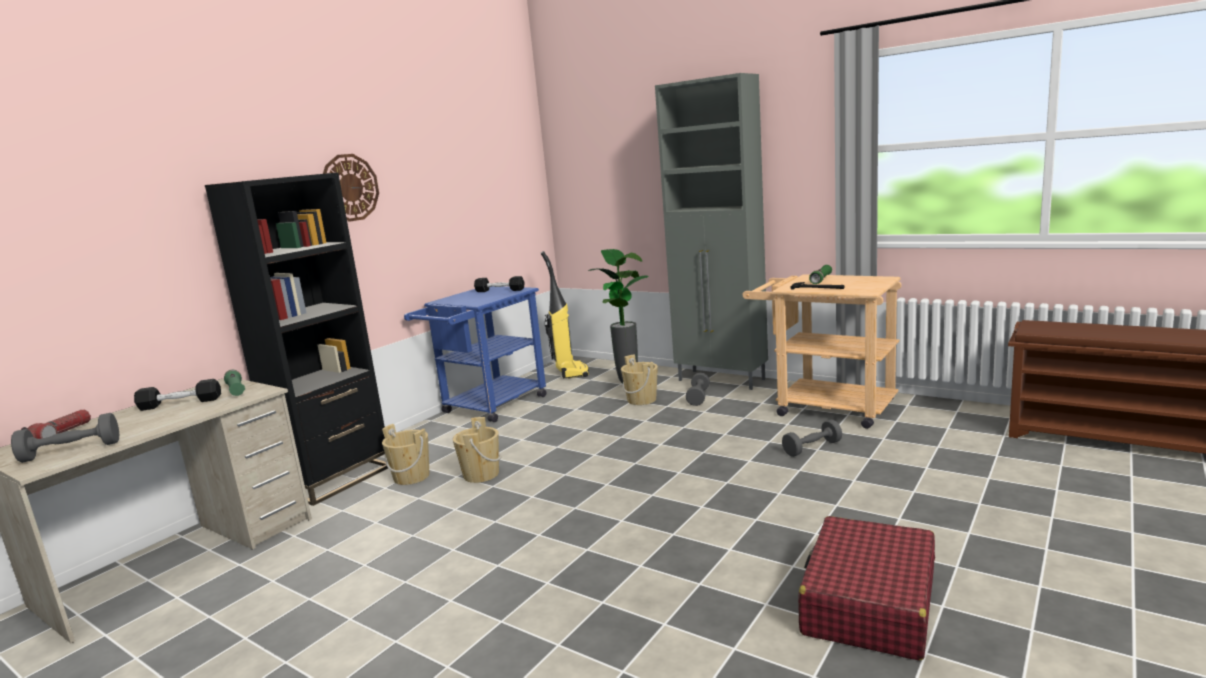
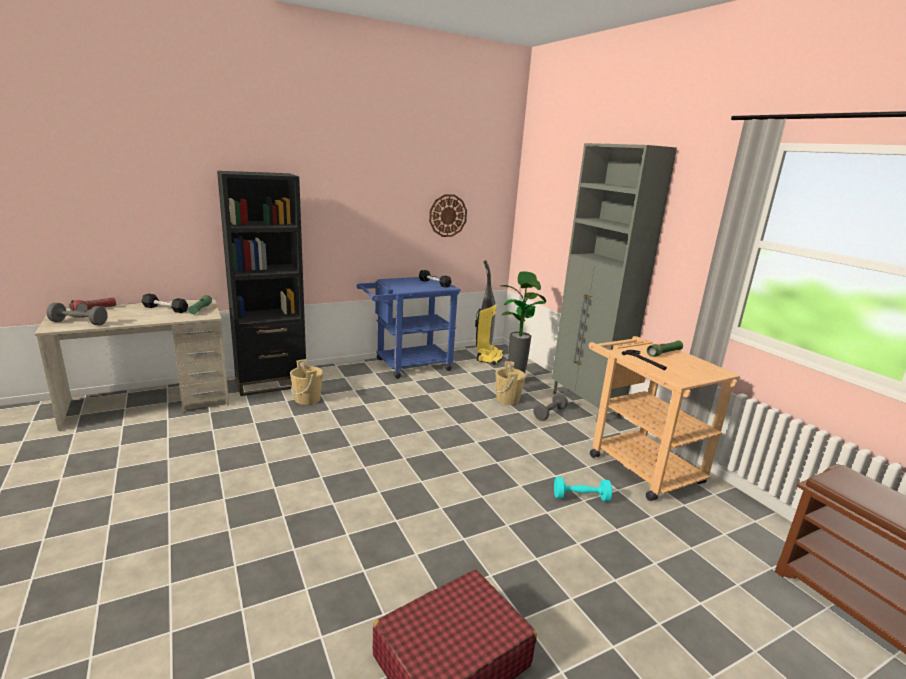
camera: 25 degrees right, 5 degrees up
(350, 187) = (331, 186): wall clock -> wall clock (447, 215)
(481, 474) = (344, 415): beige bucket -> none
(812, 448) = (581, 497): grey dumbbell -> turquoise dumbbell

